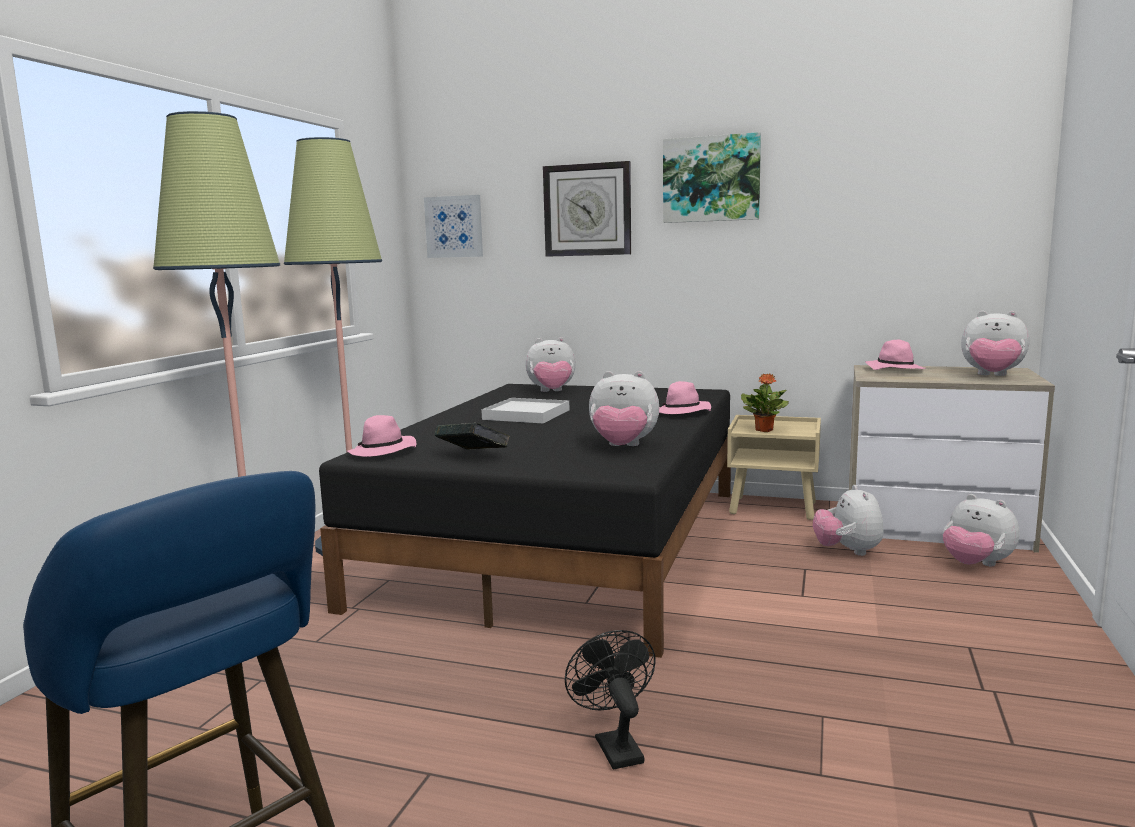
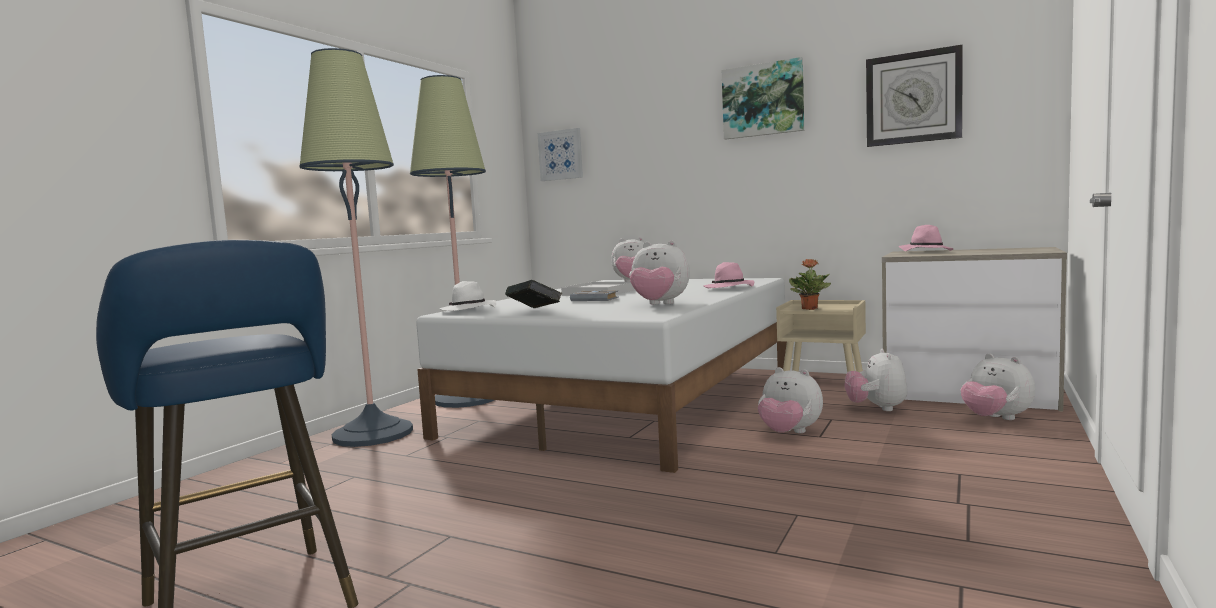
camera: 10 degrees right, 5 degrees down
(383, 452) = (469, 310): pink hat -> white hat
(534, 432) = (596, 300): none -> grey book
(565, 544) = (631, 401): black bed -> white bed
(587, 210) = (663, 133): wall clock -> wall clock (913, 98)
(614, 745) = (606, 526): black fan -> none
(992, 376) = (1013, 251): plush toy -> plush toy (789, 433)

